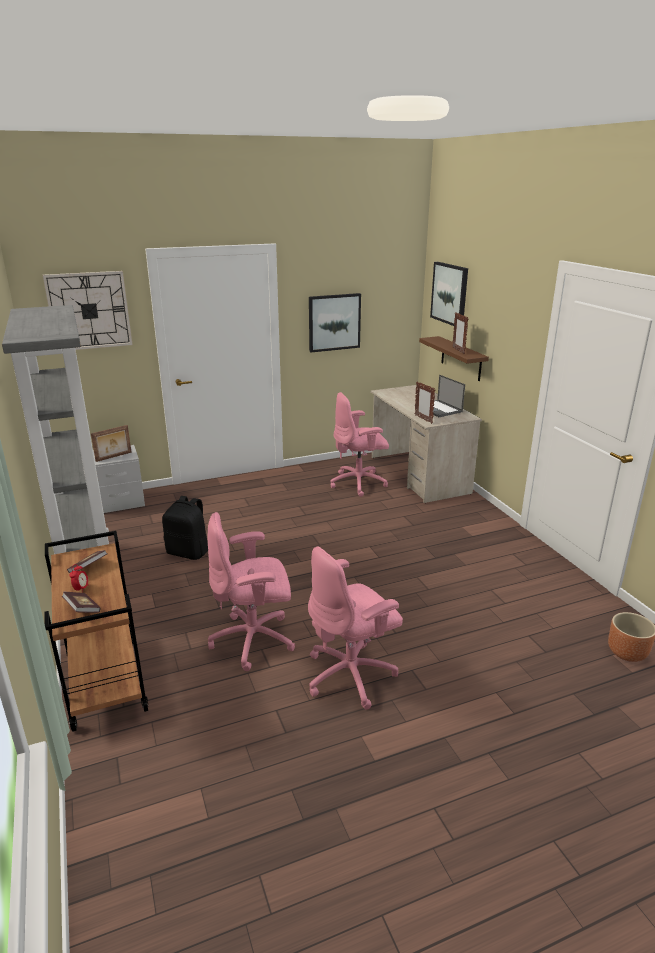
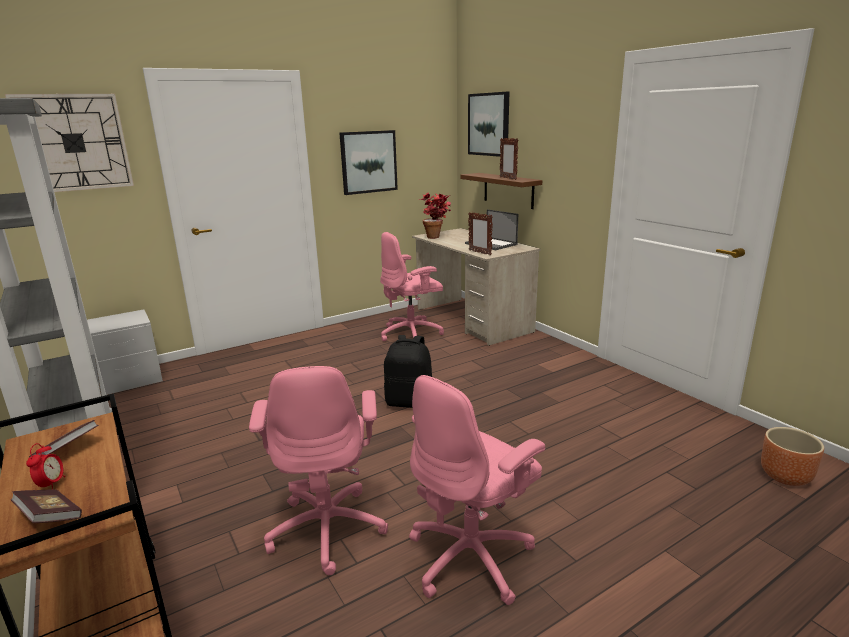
camera: 10 degrees left, 5 degrees down
(114, 457) = (118, 323): picture frame -> none
(189, 552) = (223, 427): black backpack -> black backpack (410, 402)
(254, 640) = (328, 528): pink office chair -> pink office chair turned 75 degrees counterclockwise
(392, 394) = (437, 237): none -> potted plant

